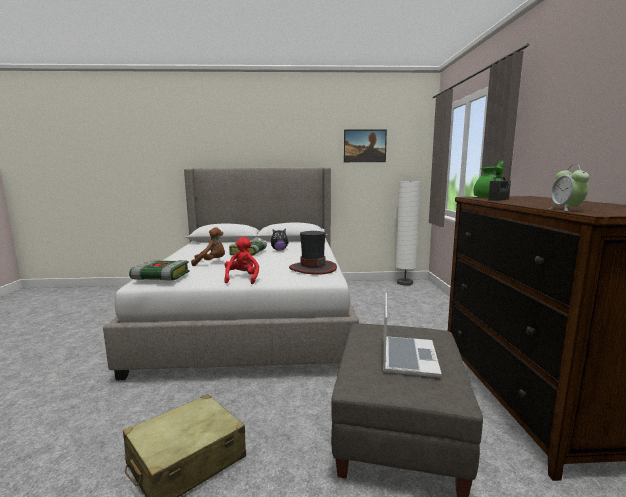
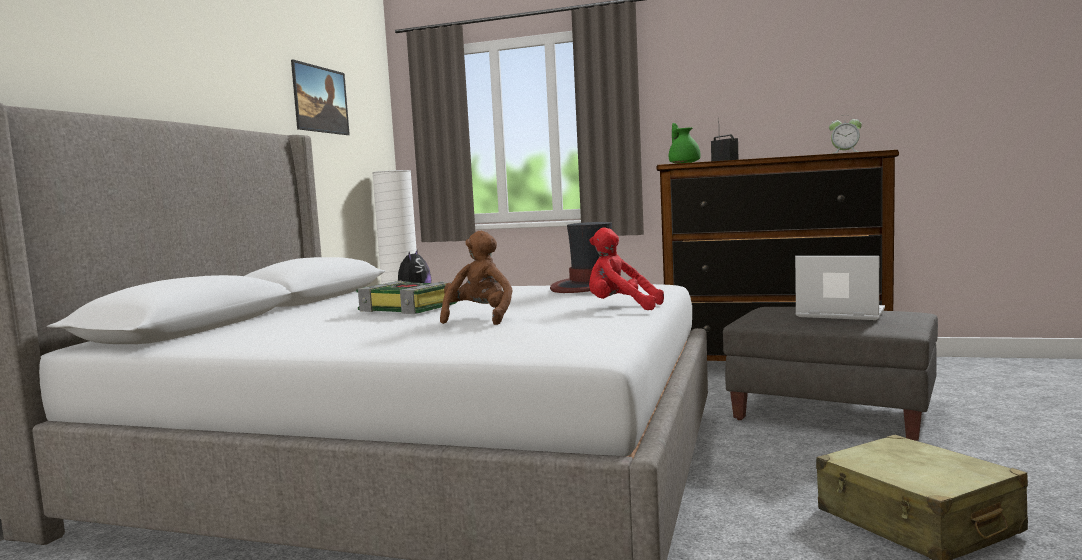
camera: 70 degrees left, 5 degrees down
(160, 277) = (579, 334): book -> none

